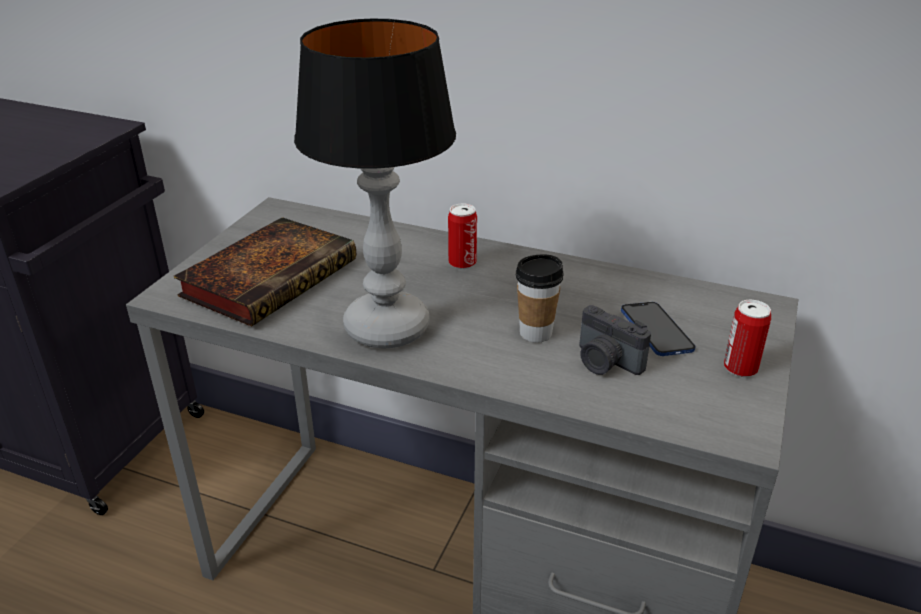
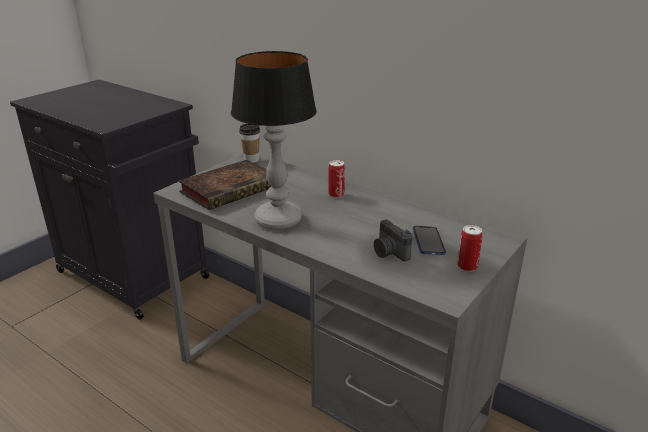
camera: 15 degrees right, 5 degrees down
(535, 333) = (358, 233): cup -> cup (251, 160)

